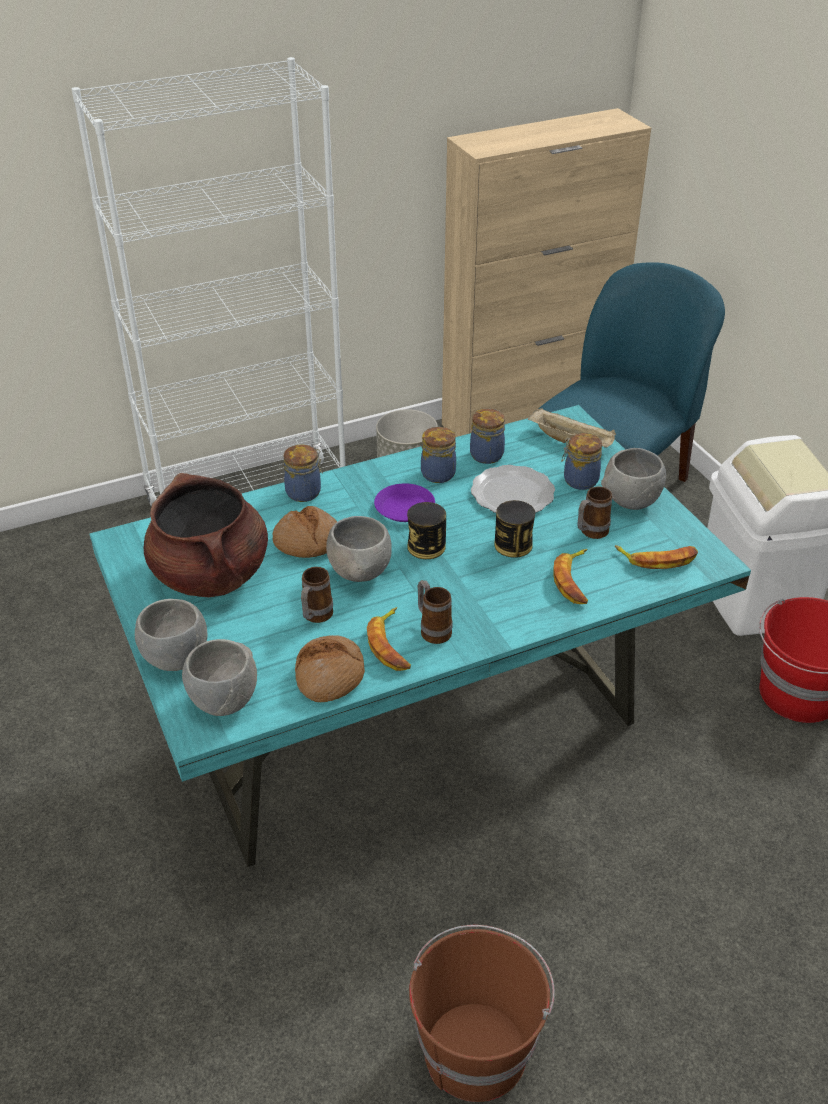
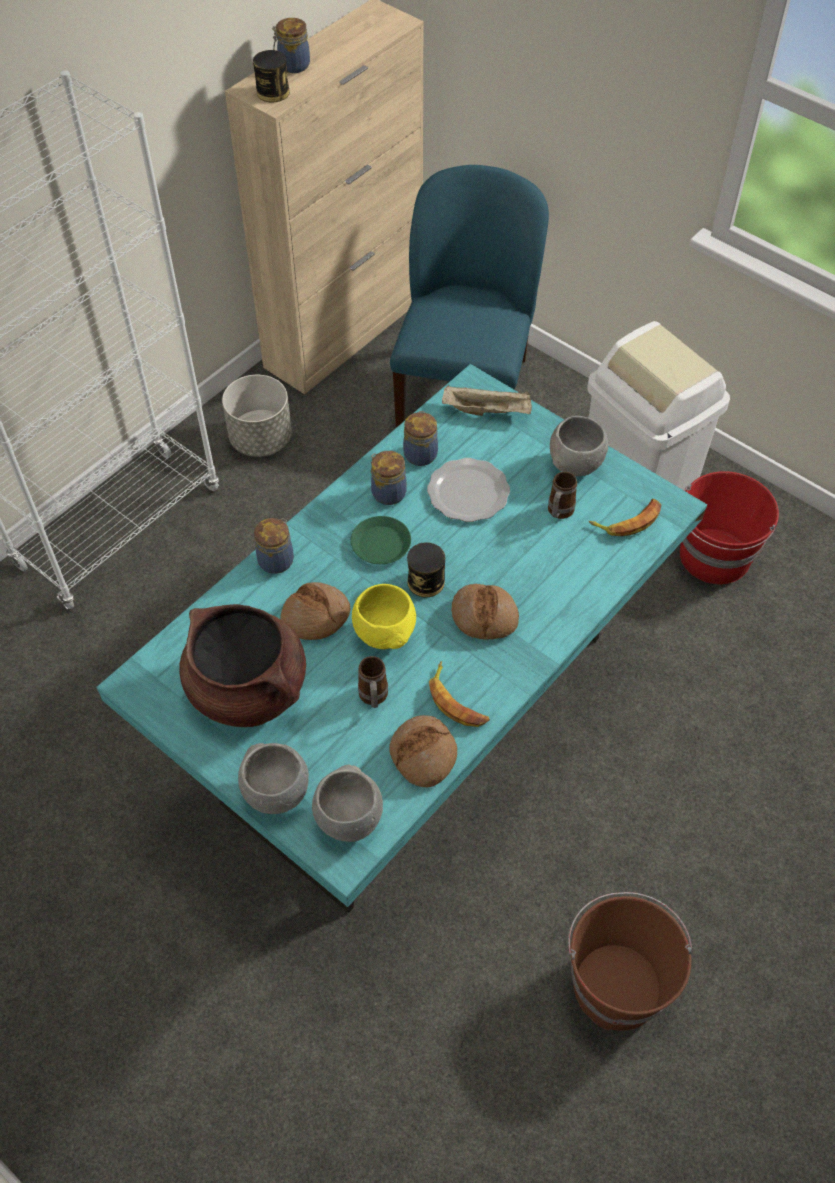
camera: 25 degrees left, 15 degrees up
(360, 575) = (385, 636): grey bowl -> yellow bowl
(405, 508) = (381, 544): purple plate -> green plate
(432, 630) = (482, 670): mug -> none
(463, 589) = (484, 616): none -> bread
(513, 545) = (500, 551): can -> can (273, 92)
(574, 581) = (572, 571): banana -> none
(579, 480) = (518, 455): jar -> jar (292, 65)

